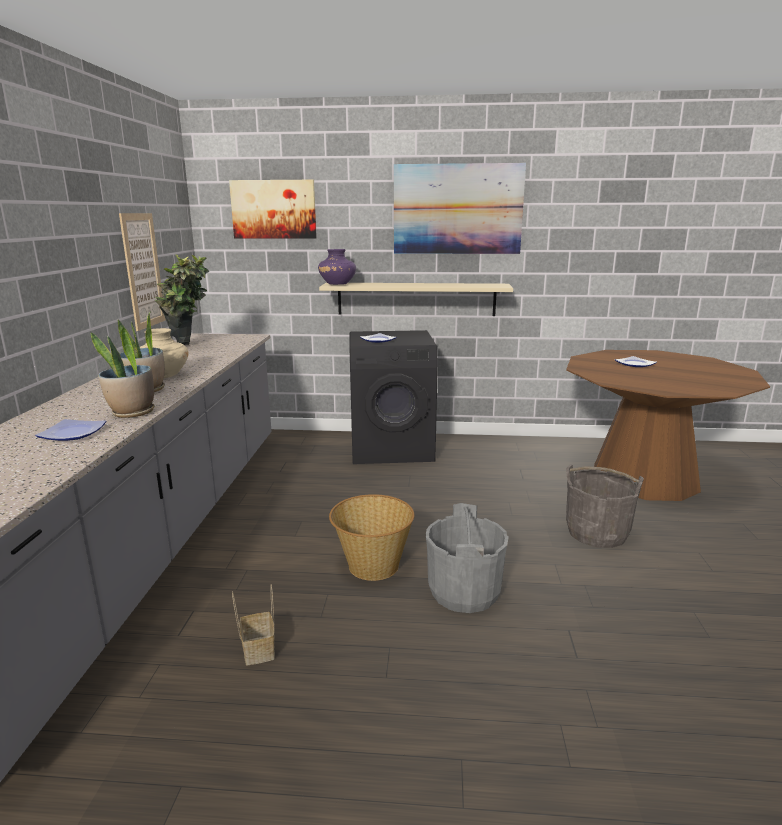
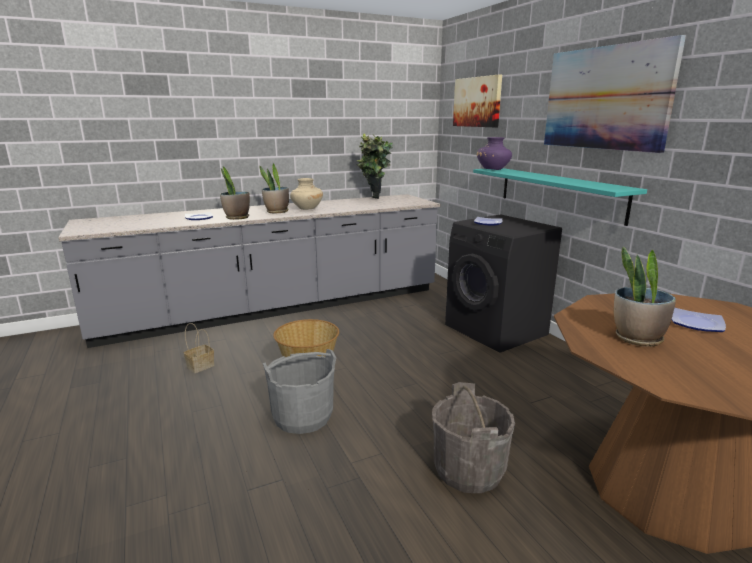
camera: 60 degrees right, 0 degrees up
(143, 271) = (359, 144): picture -> none
(416, 299) = (559, 193): beige shelf -> turquoise shelf
(653, 379) = (637, 338): none -> potted plant

